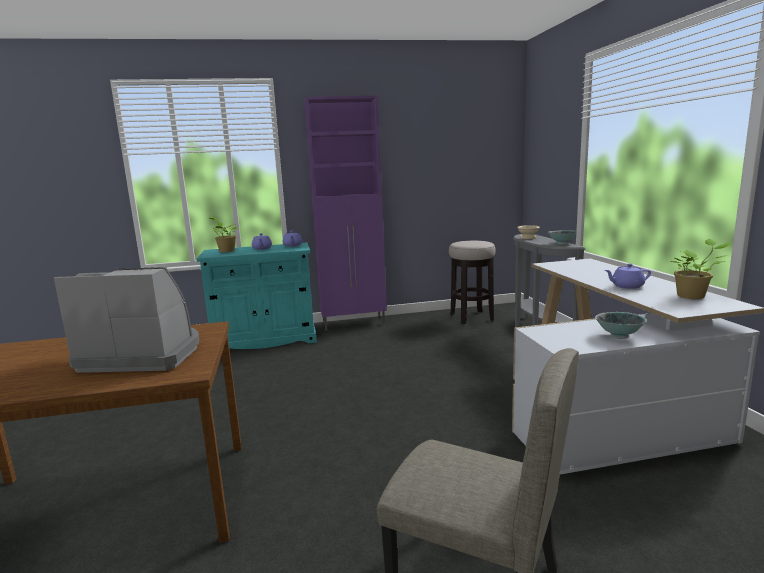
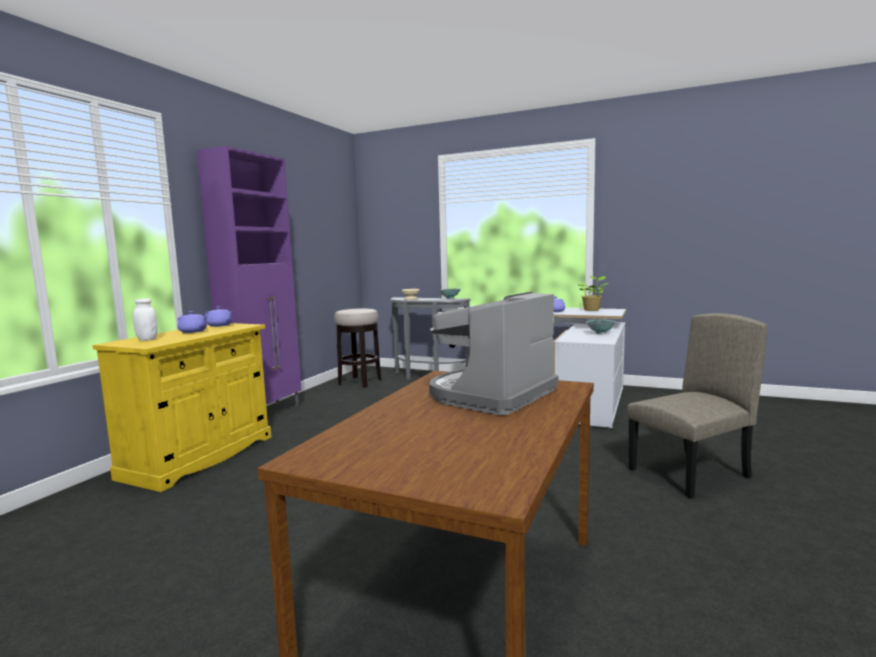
camera: 55 degrees left, 5 degrees down
(226, 251) = (147, 339): potted plant -> white jar
(265, 340) = (199, 457): turquoise cabinet -> yellow cabinet

